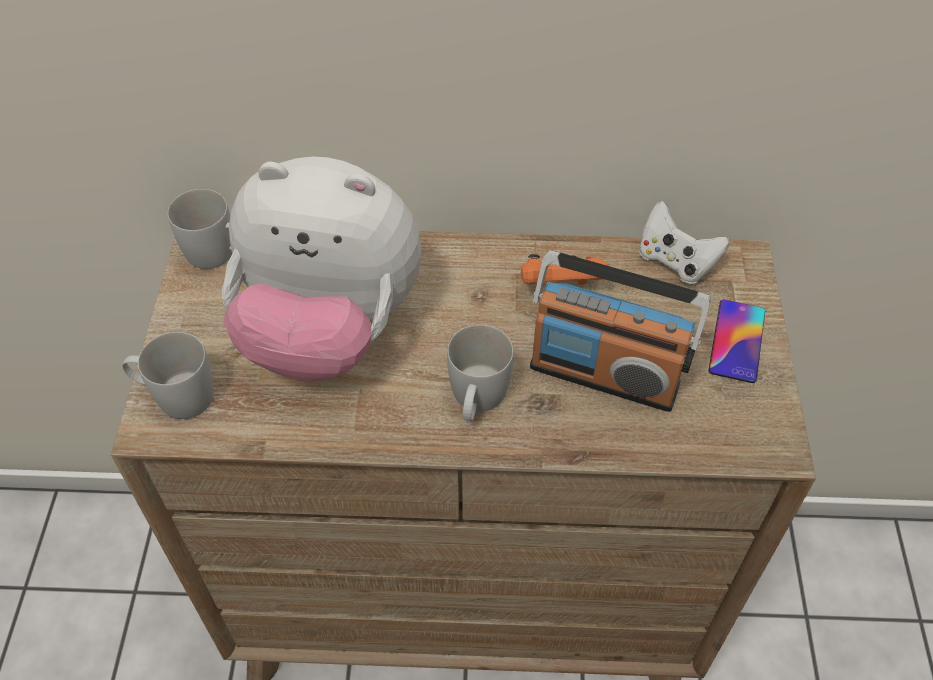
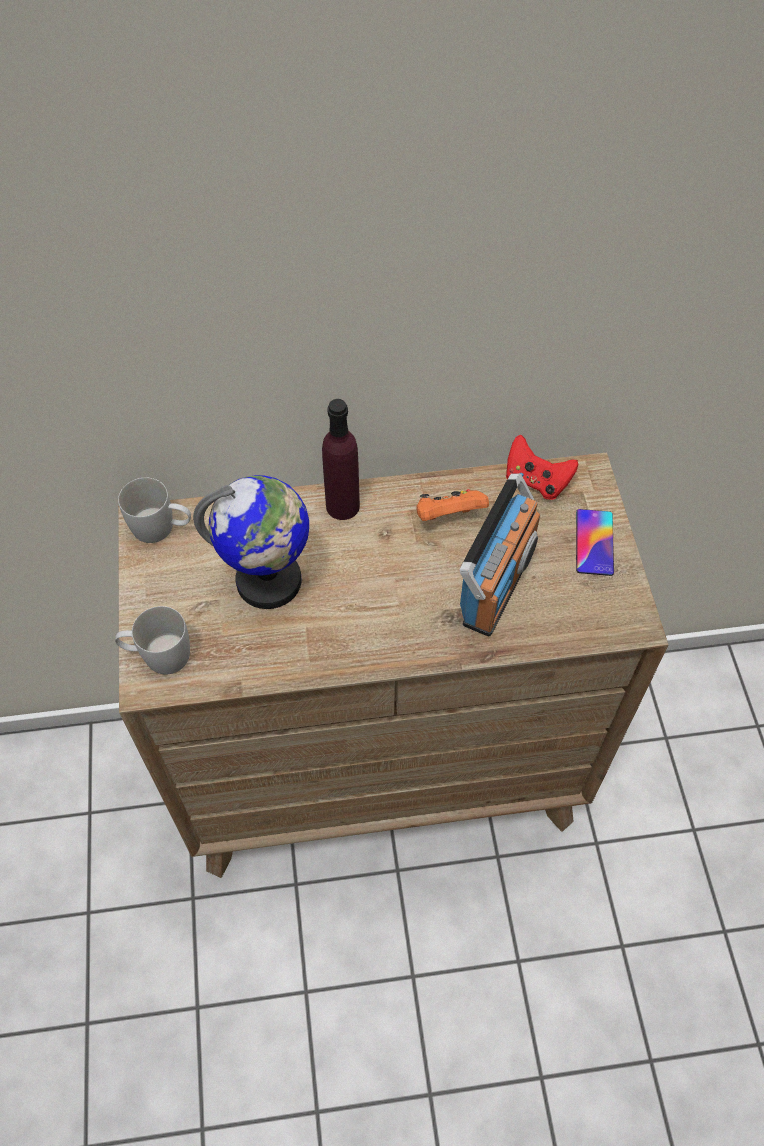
camera: 10 degrees left, 5 degrees up
(329, 331) = (269, 582): plush toy -> globe
(436, 258) = (342, 506): none -> purple bottle
(476, 400) = (400, 622): white mug -> none
(604, 374) = (496, 585): radio -> radio turned 75 degrees counterclockwise
(675, 261) = (536, 481): white game controller -> red game controller

